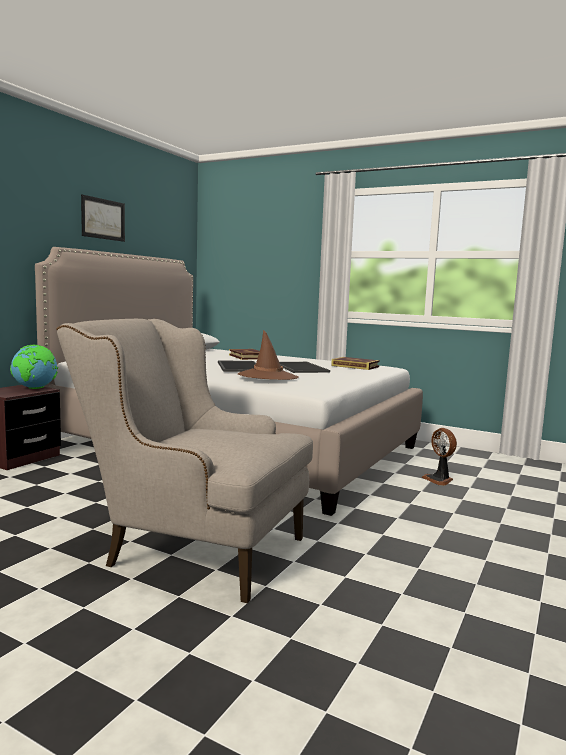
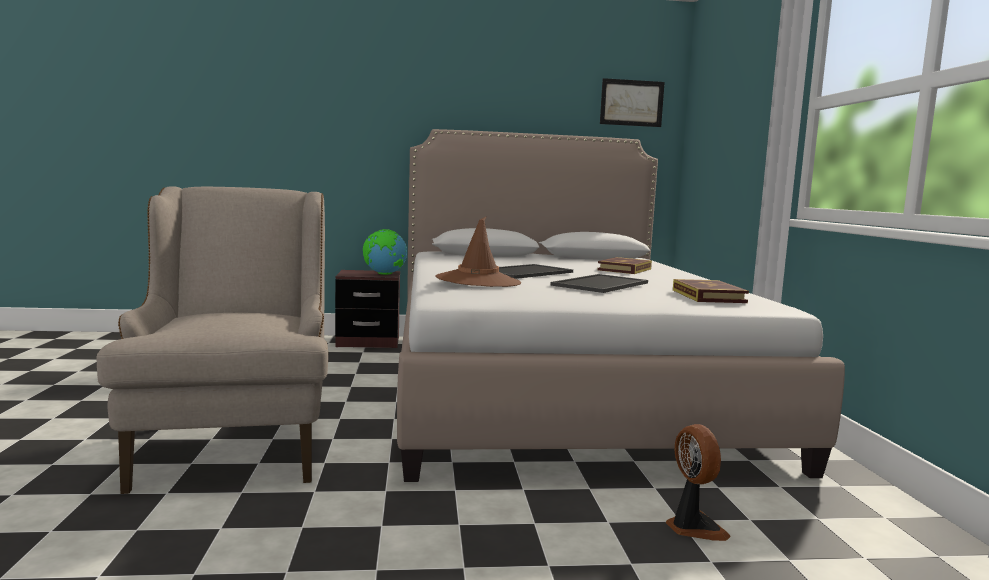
camera: 55 degrees right, 0 degrees up
(103, 219) = (514, 94): picture -> picture (631, 103)
(439, 480) = (693, 527): fan -> fan turned 135 degrees clockwise

